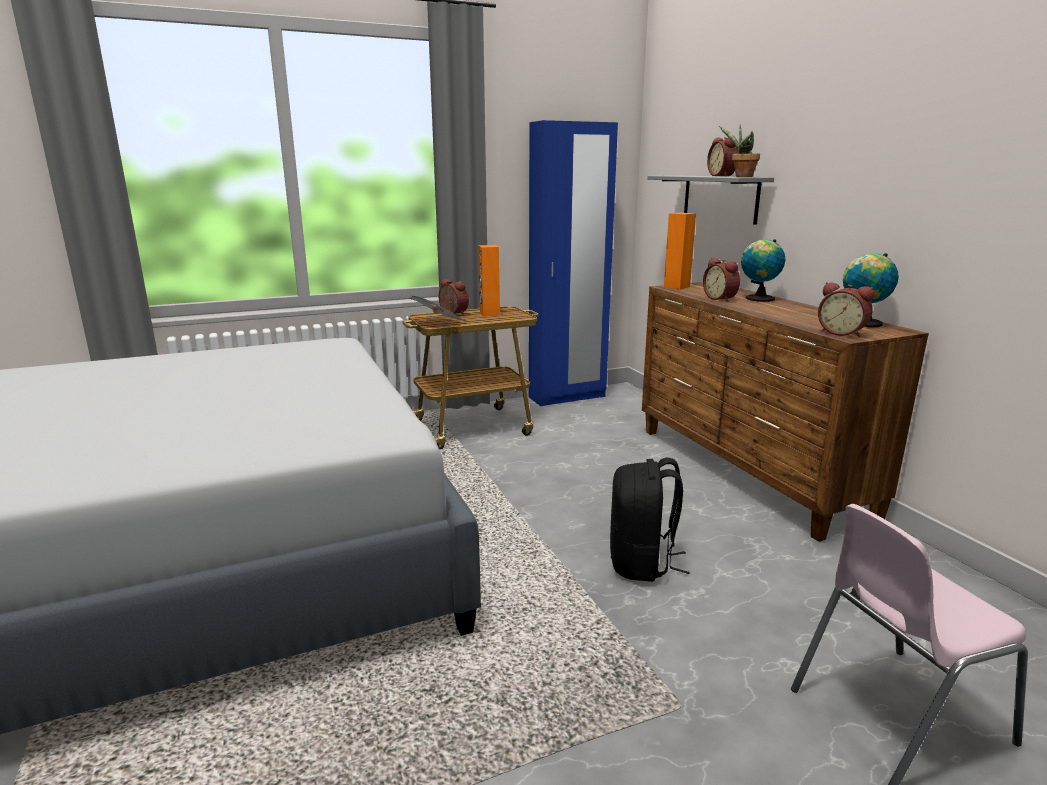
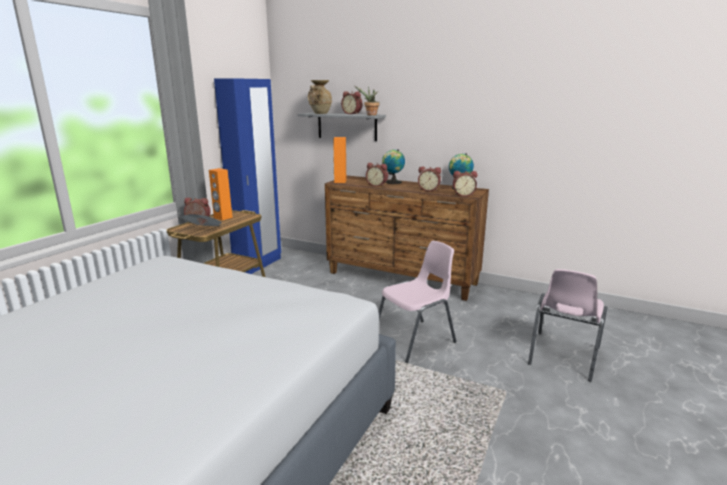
camera: 40 degrees left, 0 degrees up
(642, 563) = (415, 340): black backpack -> pink chair
(678, 175) = (319, 113): none -> beige vase
(794, 316) = (429, 190): none -> alarm clock

